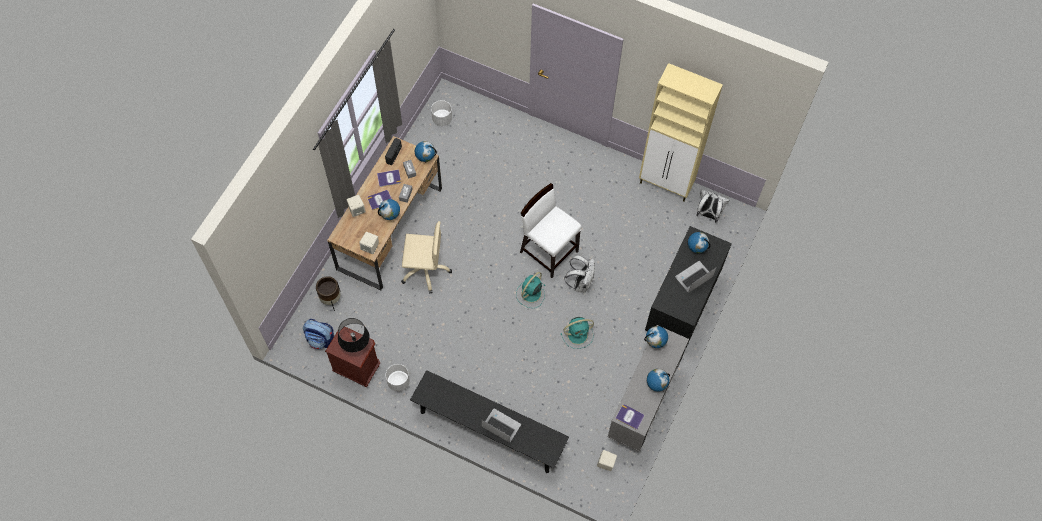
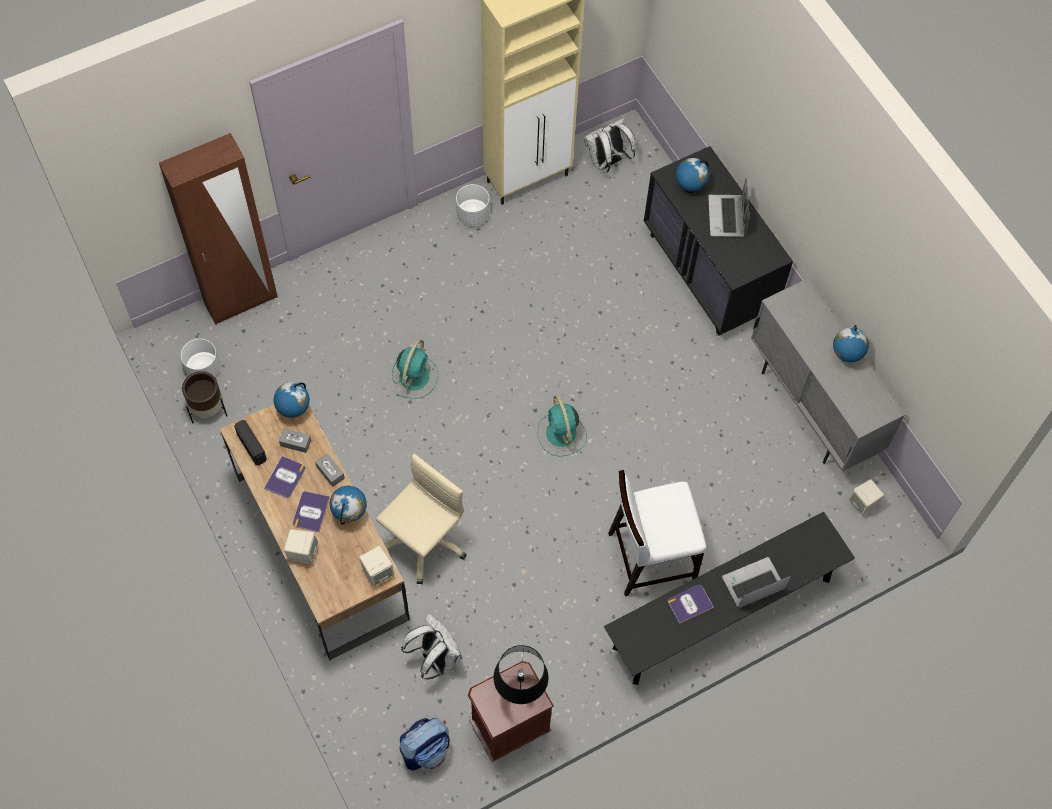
camera: 55 degrees left, 0 degrees up
(331, 299) = (371, 696): brown planter -> brown planter (208, 410)
(398, 382) = (568, 685): white planter -> white planter (472, 215)
(490, 109) = (241, 301): none -> brown wardrobe
(548, 251) = (515, 372): white chair -> white chair (650, 556)
(578, 334) = (662, 417): turquoise fan -> turquoise fan (415, 376)
(581, 283) = (591, 365): white backpack -> white backpack (435, 658)
(629, 417) = (868, 414): book -> book (690, 604)
(655, 343) = (786, 319): globe -> none

